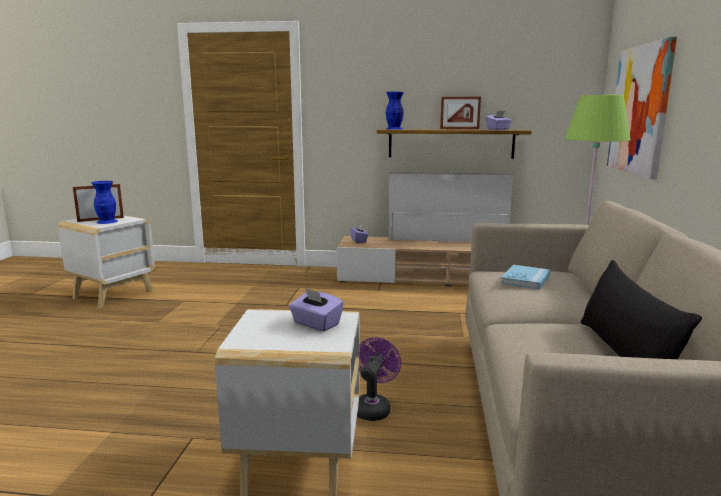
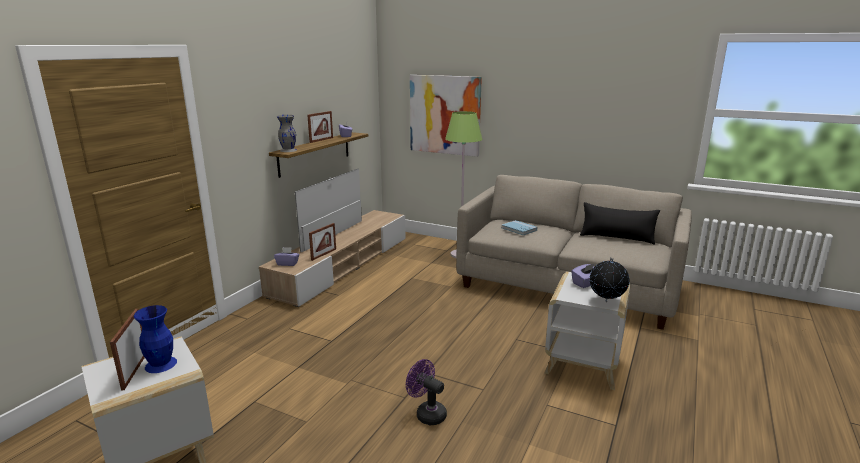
camera: 70 degrees left, 5 degrees up
(251, 339) = (606, 301): none -> globe
(373, 407) = (530, 334): purple fan -> purple fan (427, 413)
(394, 129) = (288, 150): blue vase -> grey vase
(394, 246) = (324, 254): none -> picture frame

